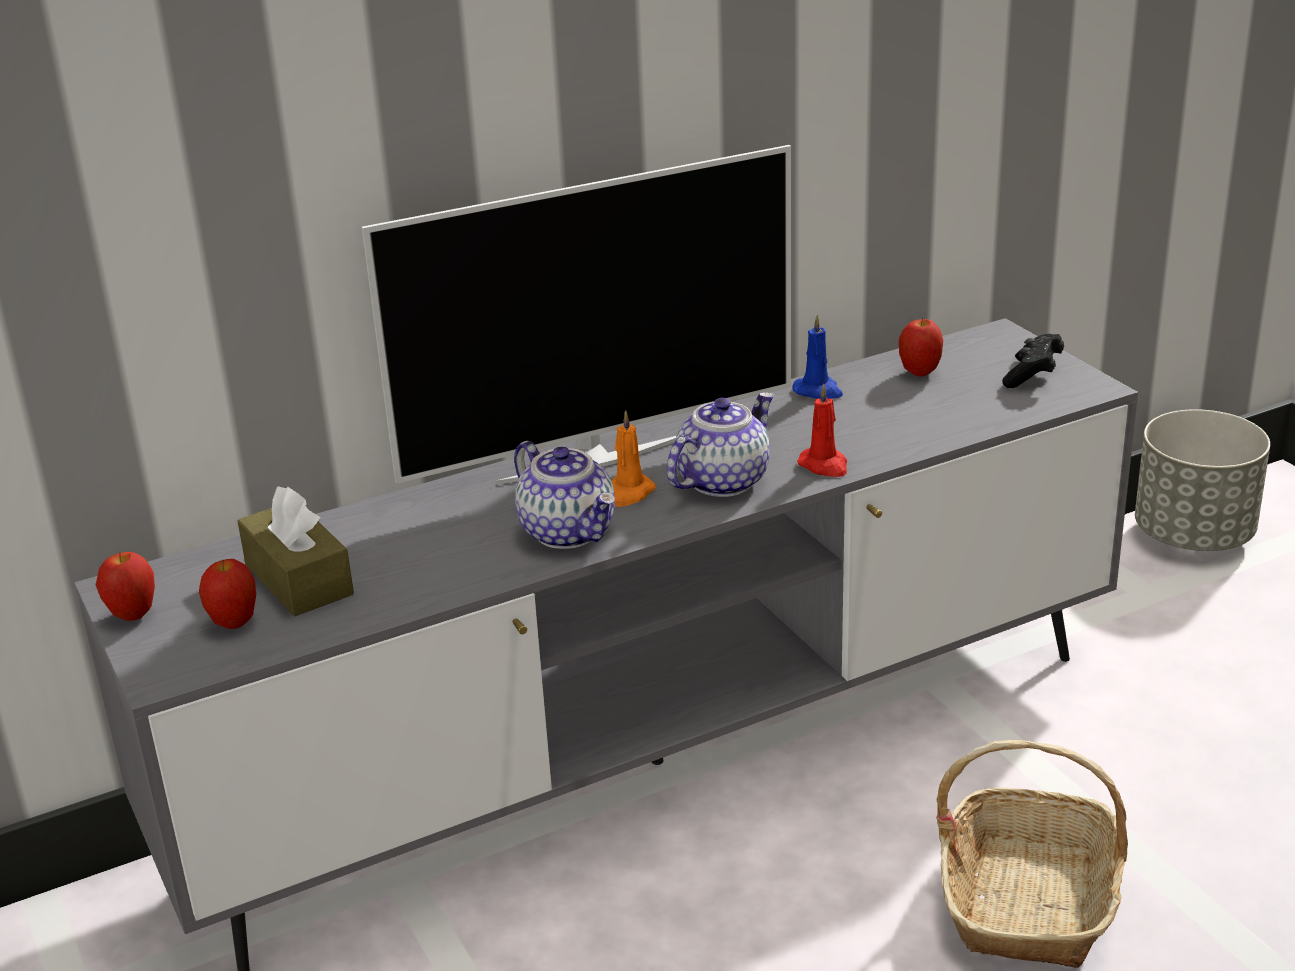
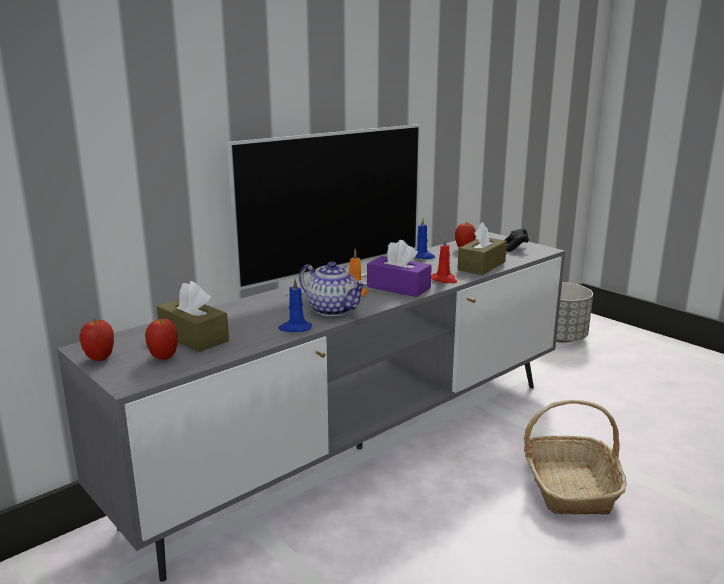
camera: 15 degrees left, 10 degrees down
(479, 574) = (295, 328): none -> blue candle
(722, 480) = (398, 287): teapot -> purple tissue box
(924, 429) = (481, 266): none -> brown tissue box

